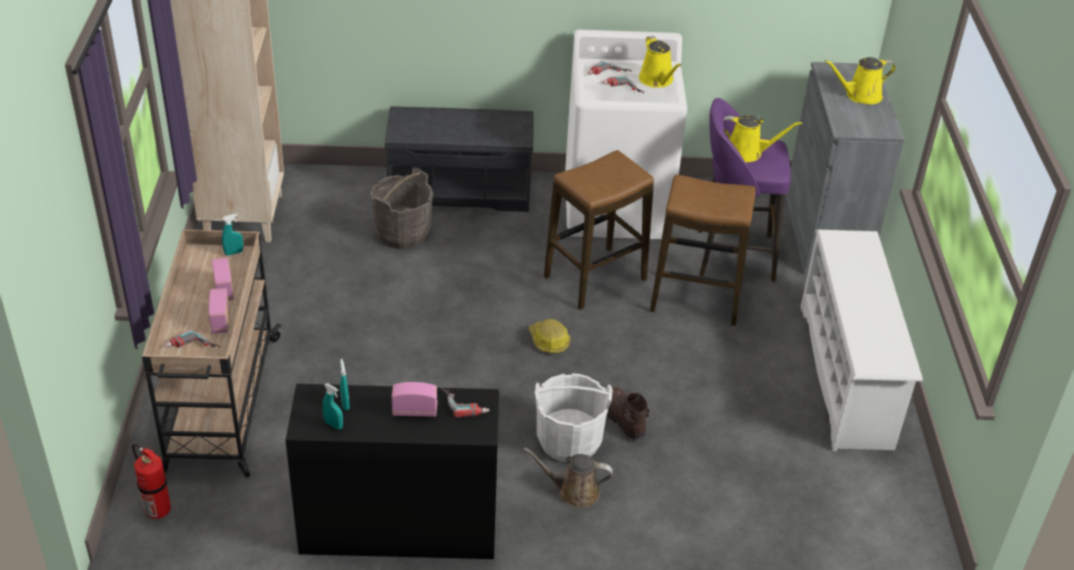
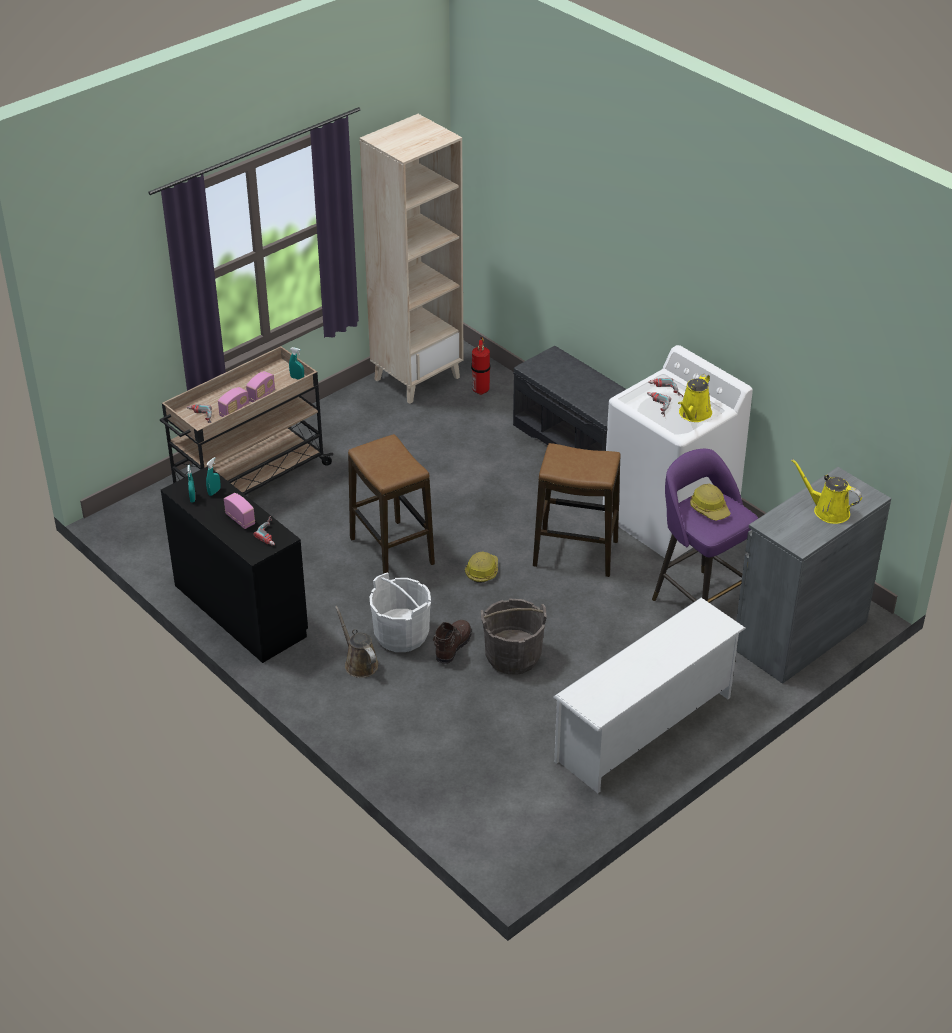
camera: 50 degrees right, 0 degrees up
(156, 510) = (143, 514): fire extinguisher -> fire extinguisher (480, 390)
(402, 233) = (496, 447): grey bucket -> grey bucket (513, 656)
(696, 299) = (623, 612): stool -> stool (392, 551)
(747, 152) = (709, 508): yellow watering can -> hard hat

